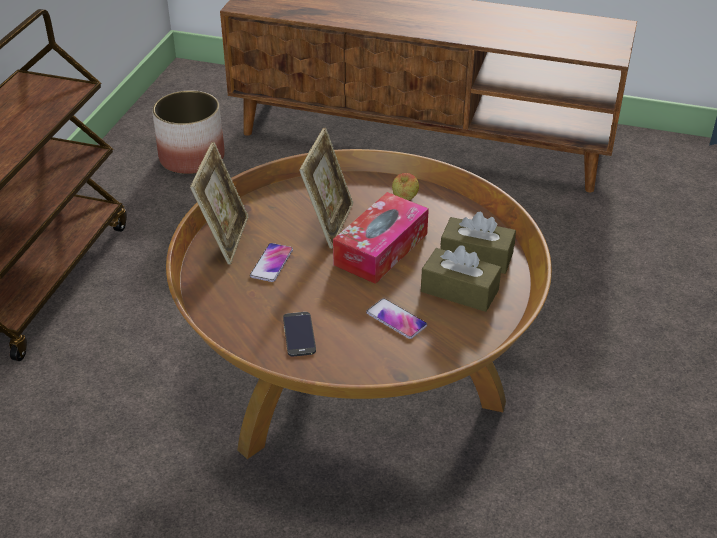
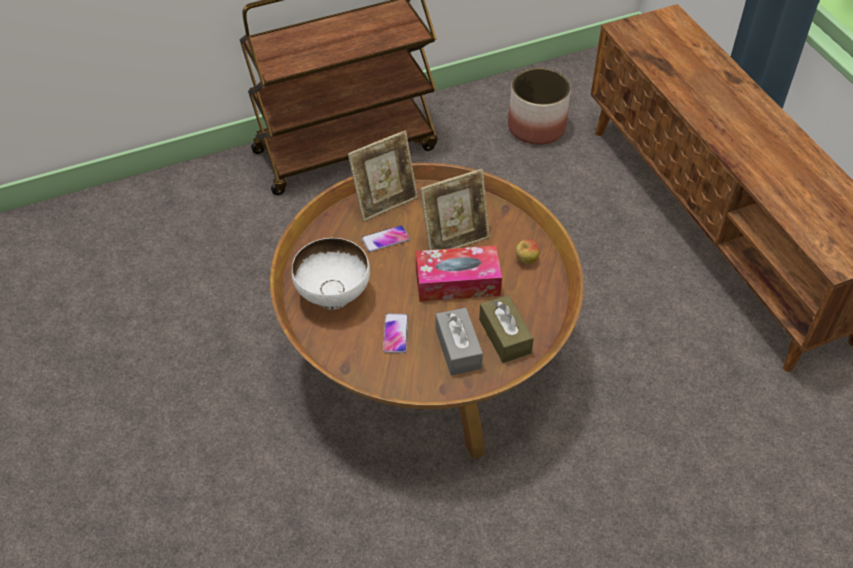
camera: 50 degrees right, 10 degrees up
(299, 334) = (334, 296): phone -> white bowl
(459, 291) = (458, 349): brown tissue box -> grey tissue box

